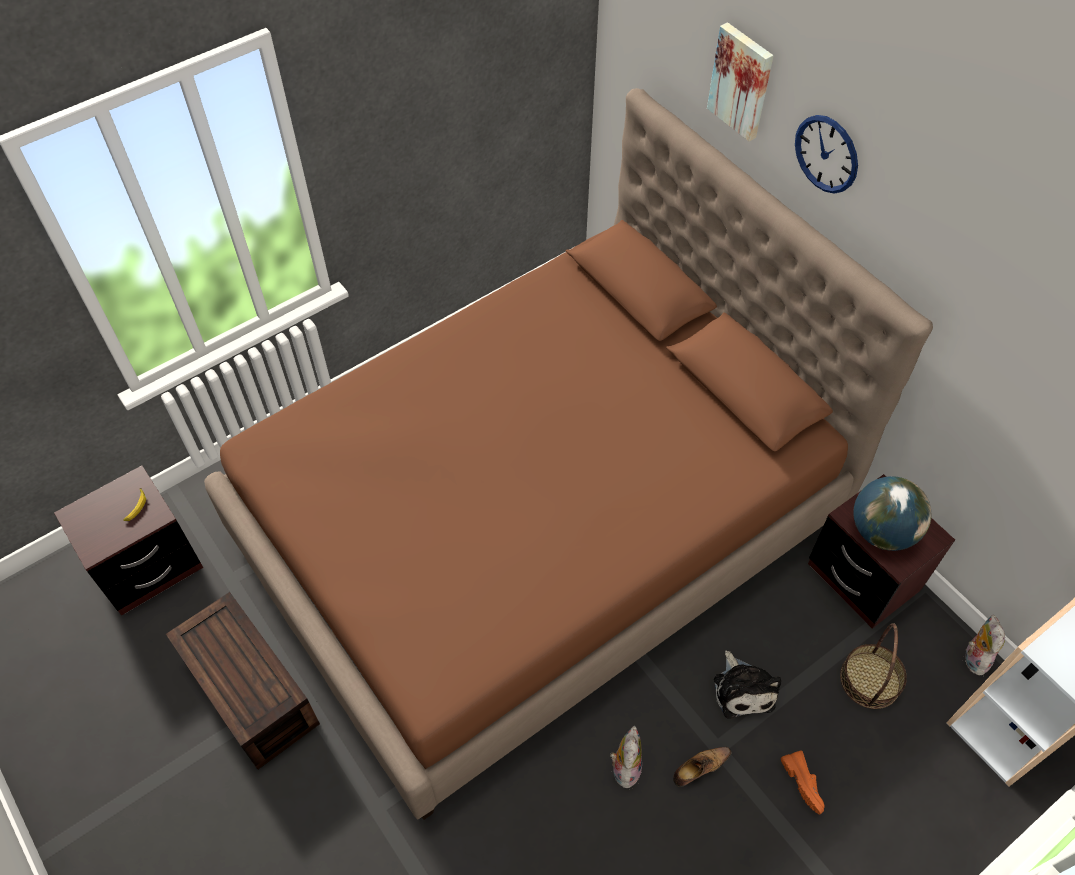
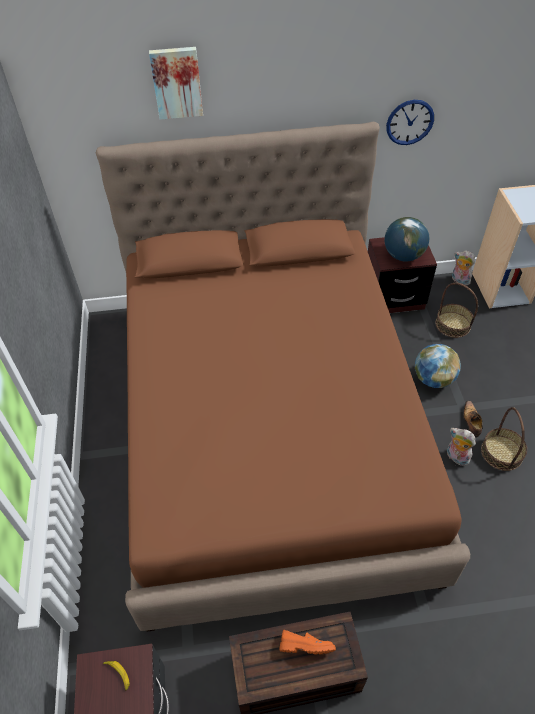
camera: 60 degrees left, 5 degrees down
(670, 828) = (502, 453): none -> basket
(743, 689) = (433, 379): plush toy -> globe
(805, 783) = (498, 379): orange shoe -> orange shoe (306, 644)
(826, 154) = (260, 81): wall clock -> wall clock (410, 122)

